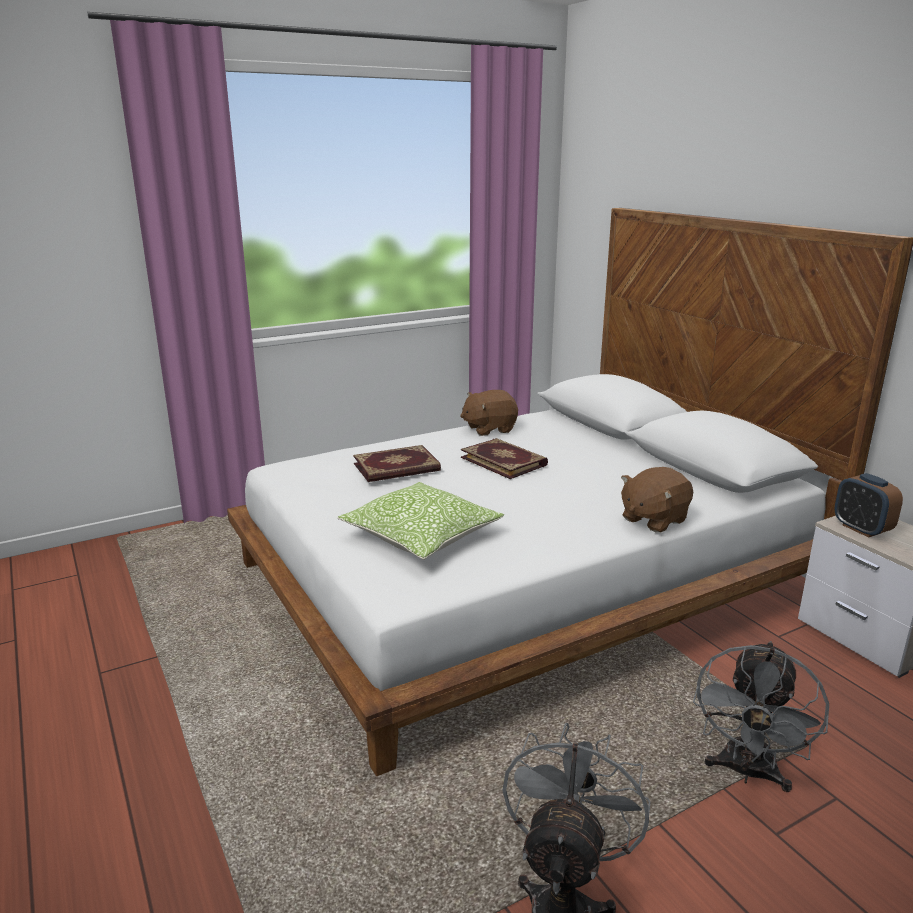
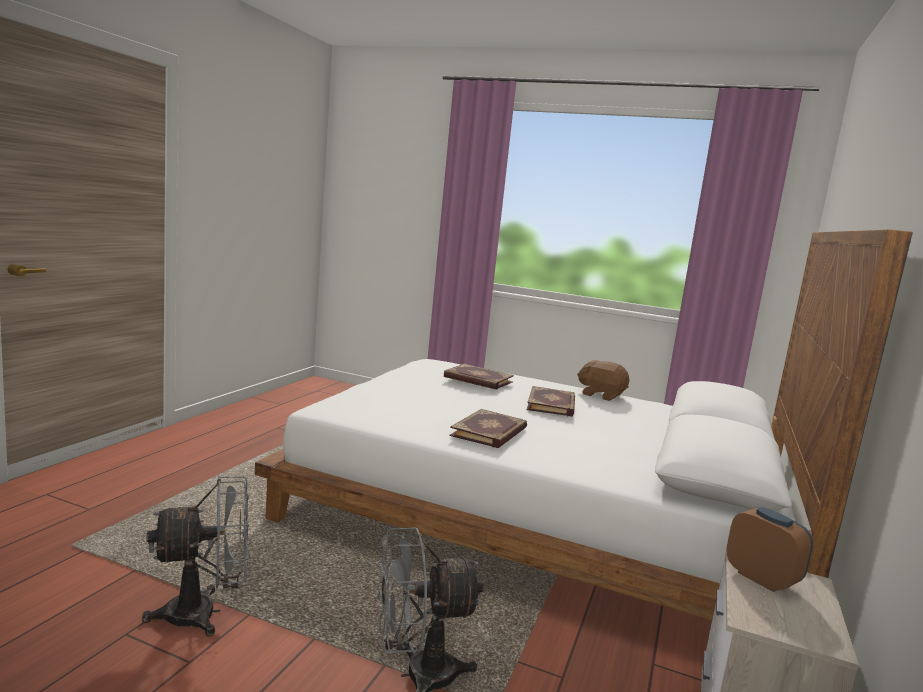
camera: 50 degrees right, 10 degrees down
(421, 536) = (402, 402): pillow -> none
(559, 520) = (490, 432): none -> book
(653, 519) = (555, 463): brown plush toy -> none
(861, 529) = (761, 578): alarm clock -> alarm clock turned 120 degrees clockwise

